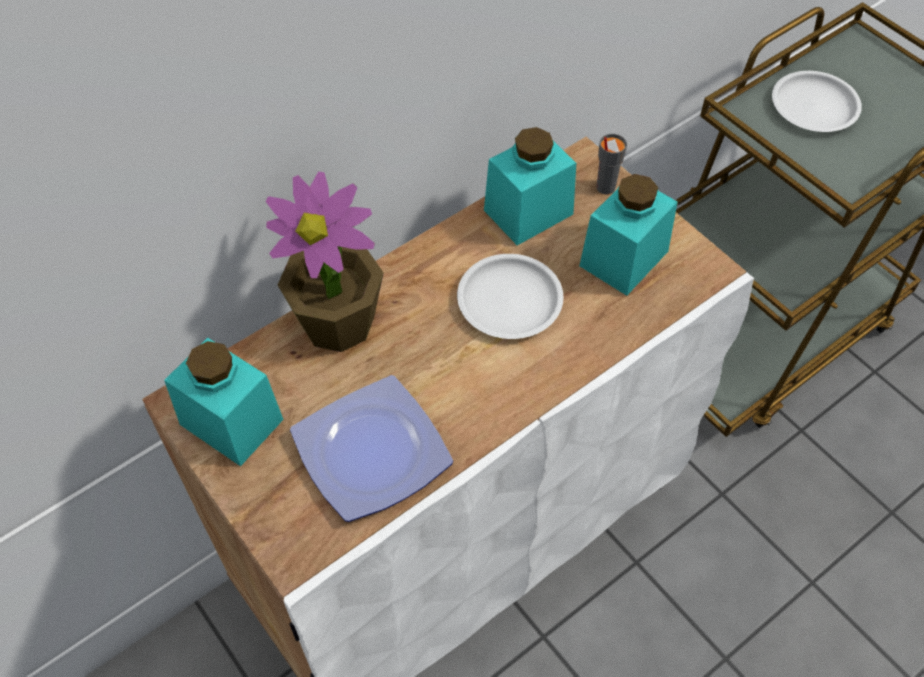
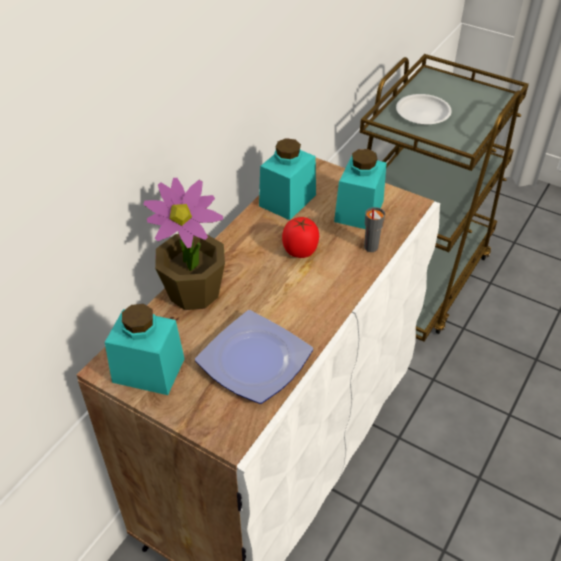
camera: 20 degrees left, 10 degrees down
(510, 300) = (300, 251): white plate -> tomato
(605, 187) = (328, 176): grey cup -> grey cup (370, 247)

